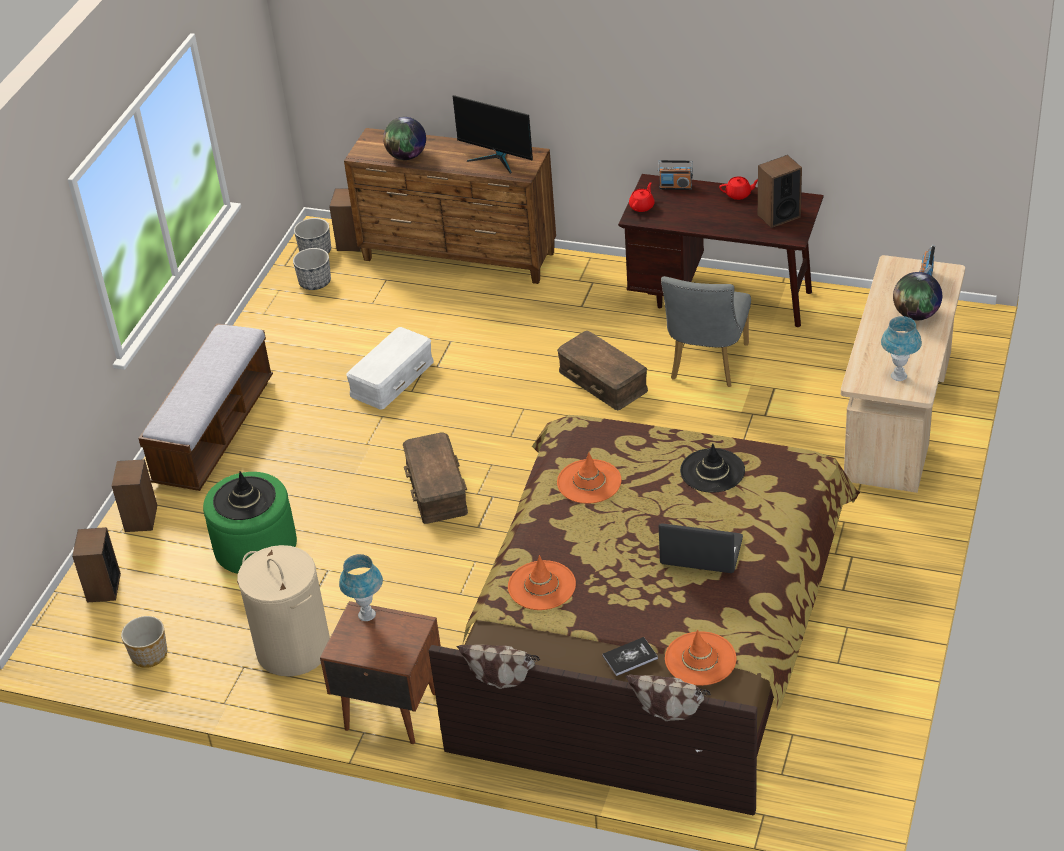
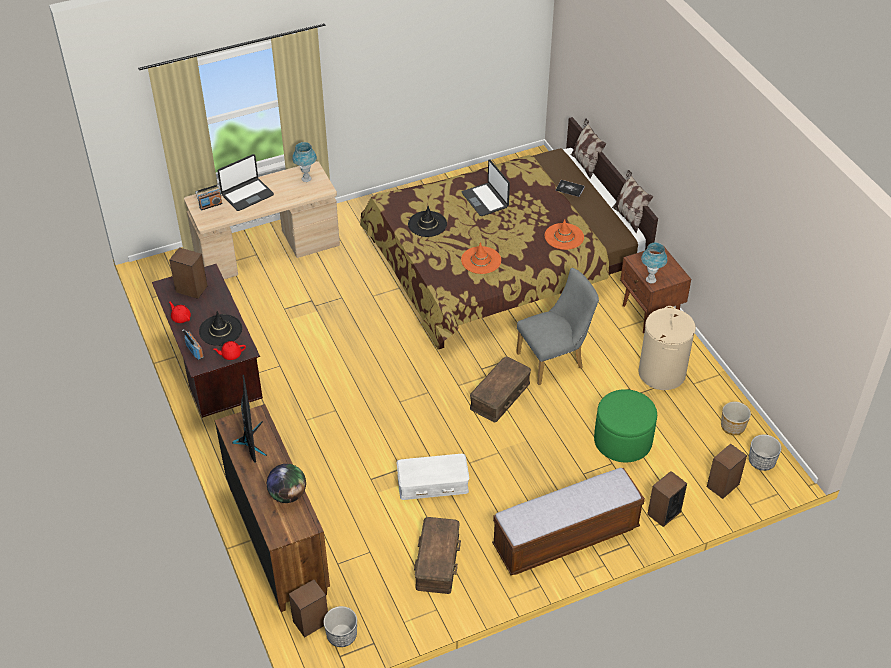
camera: 135 degrees left, 5 degrees up
(244, 499) = (628, 408): black hat -> black hat (220, 330)
(315, 283) = (377, 605): planter -> planter (761, 461)
(603, 380) = (342, 382): brown storage box -> brown storage box (436, 561)
(700, 659) = (546, 170): orange hat -> none
(706, 366) = (289, 345): grey chair -> grey chair (554, 360)
(916, 315) = (247, 195): globe -> laptop

